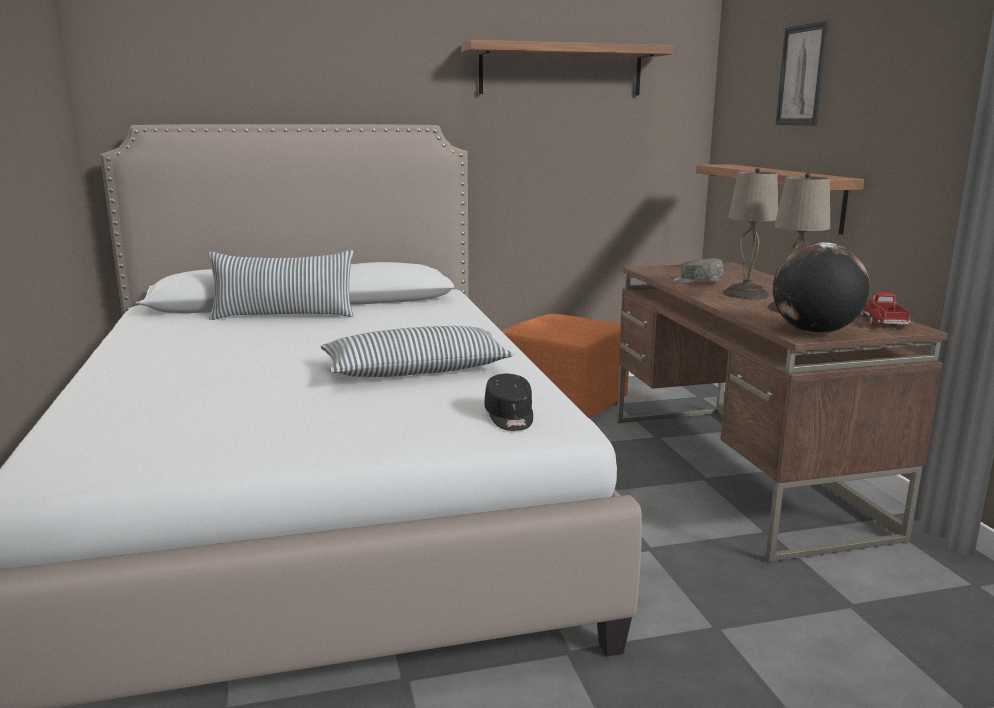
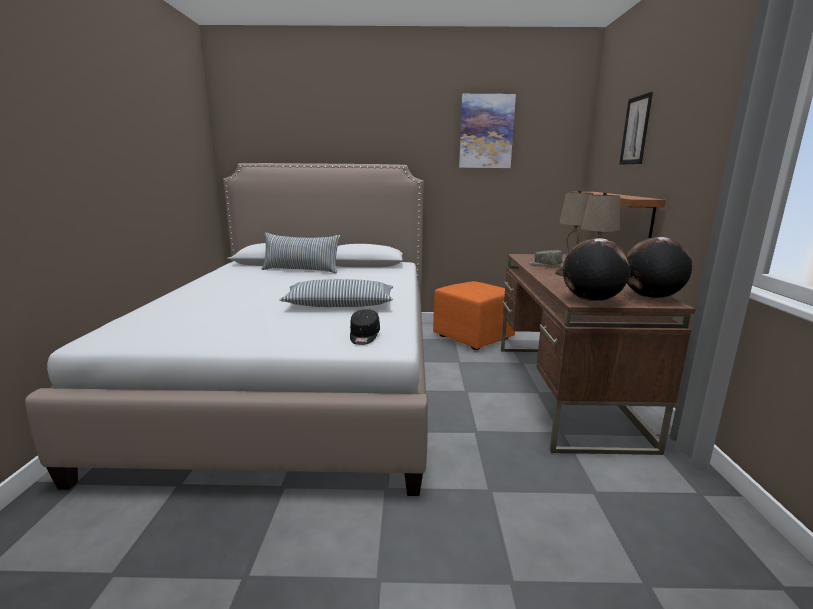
camera: 15 degrees right, 0 degrees up
(561, 70) = (486, 132): shelf -> picture
(882, 322) = (650, 297): toy truck -> globe

